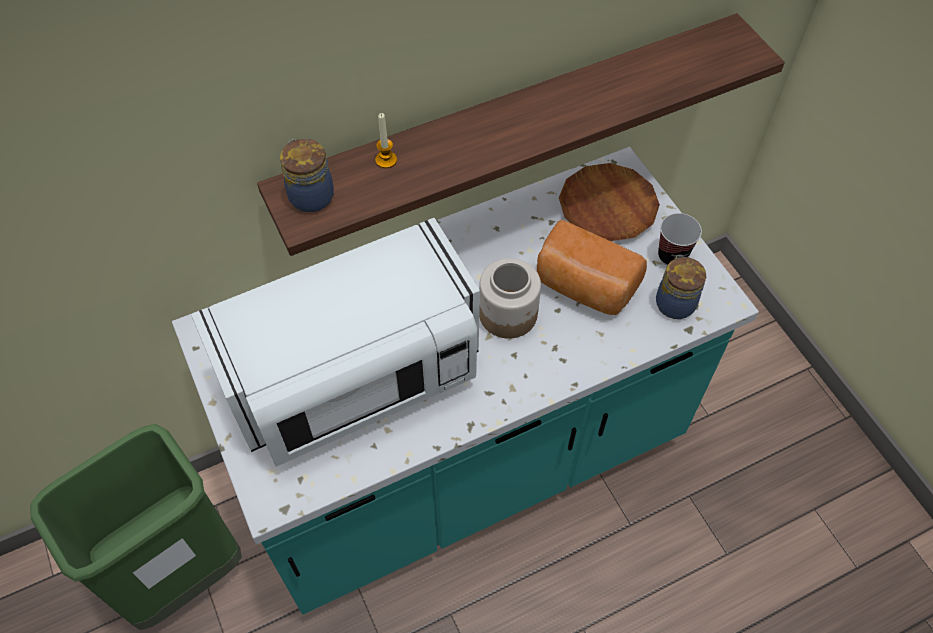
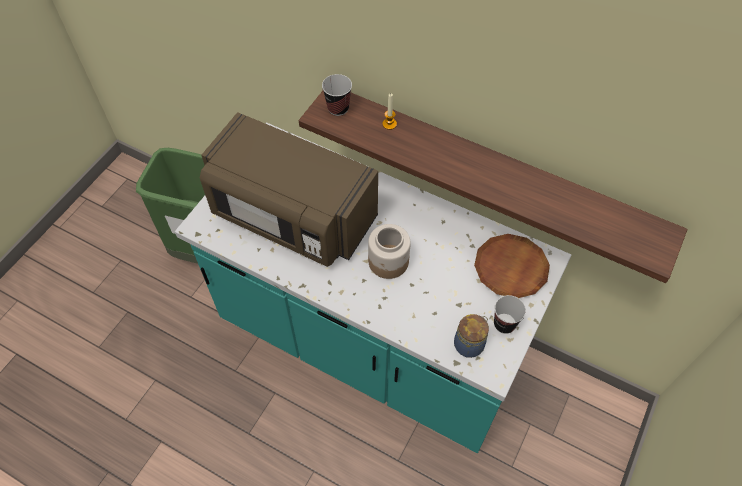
camera: 55 degrees right, 0 degrees up
(310, 195) = (338, 108): jar -> cup
(355, 377) = (292, 216): white microwave -> brown microwave
(584, 287) = (439, 289): bread -> none

